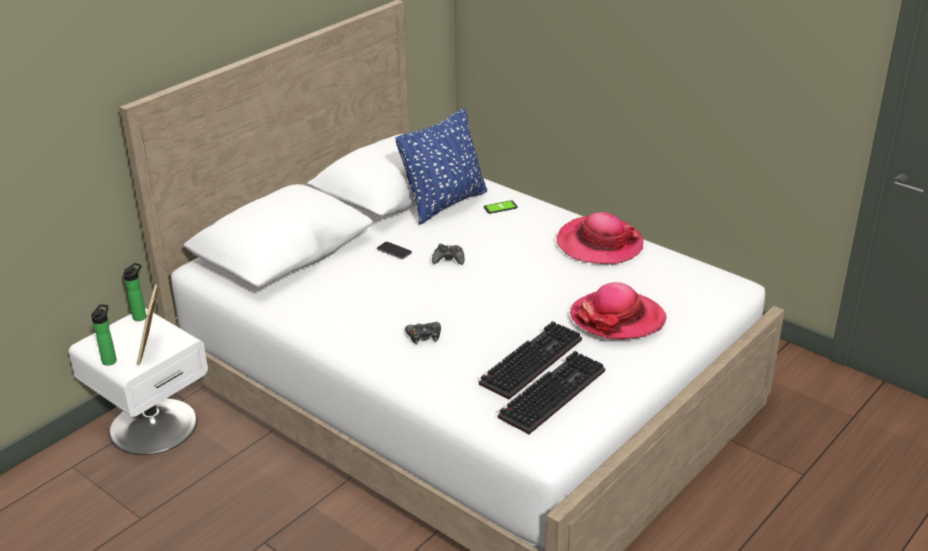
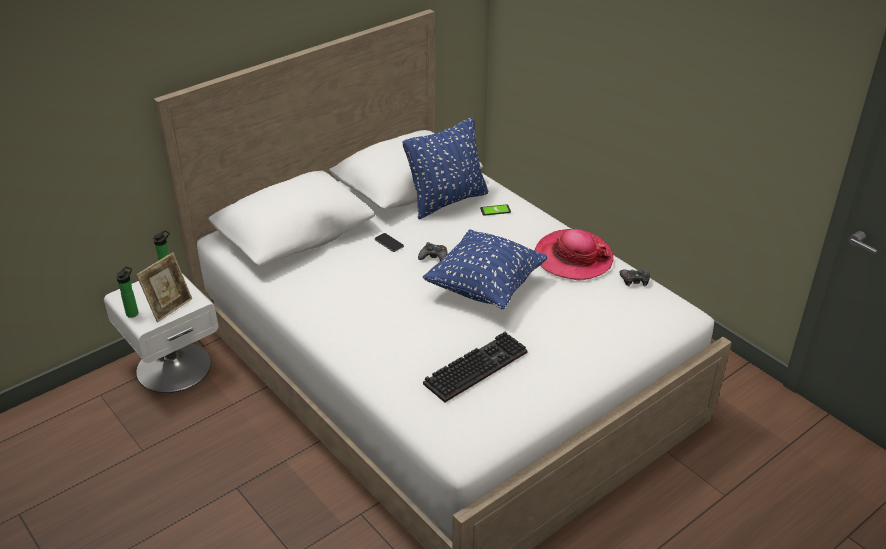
camera: 10 degrees right, 5 degrees up
(152, 349) = (169, 307): picture frame -> picture frame turned 150 degrees counterclockwise
(424, 336) = (390, 330): black game controller -> black game controller (635, 280)
(514, 283) = (485, 288): none -> blue pillow
(552, 392) = (485, 400): keyboard -> none
(617, 319) = (566, 335): hat -> none

